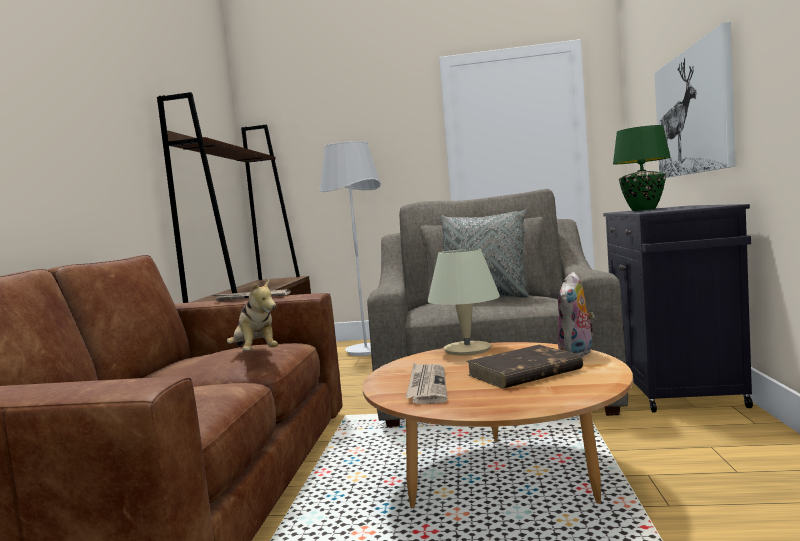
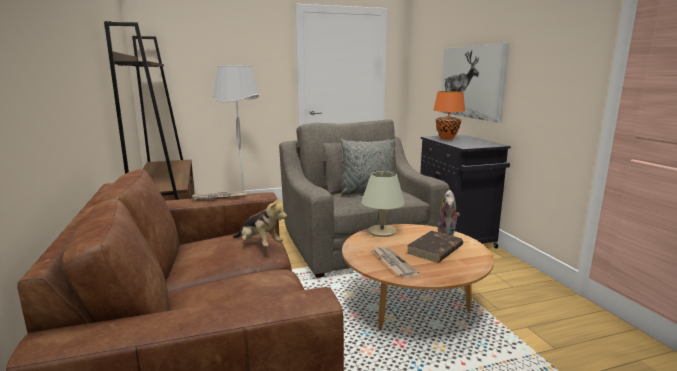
camera: 25 degrees left, 10 degrees up
(644, 209) = (447, 138): green table lamp -> orange table lamp

